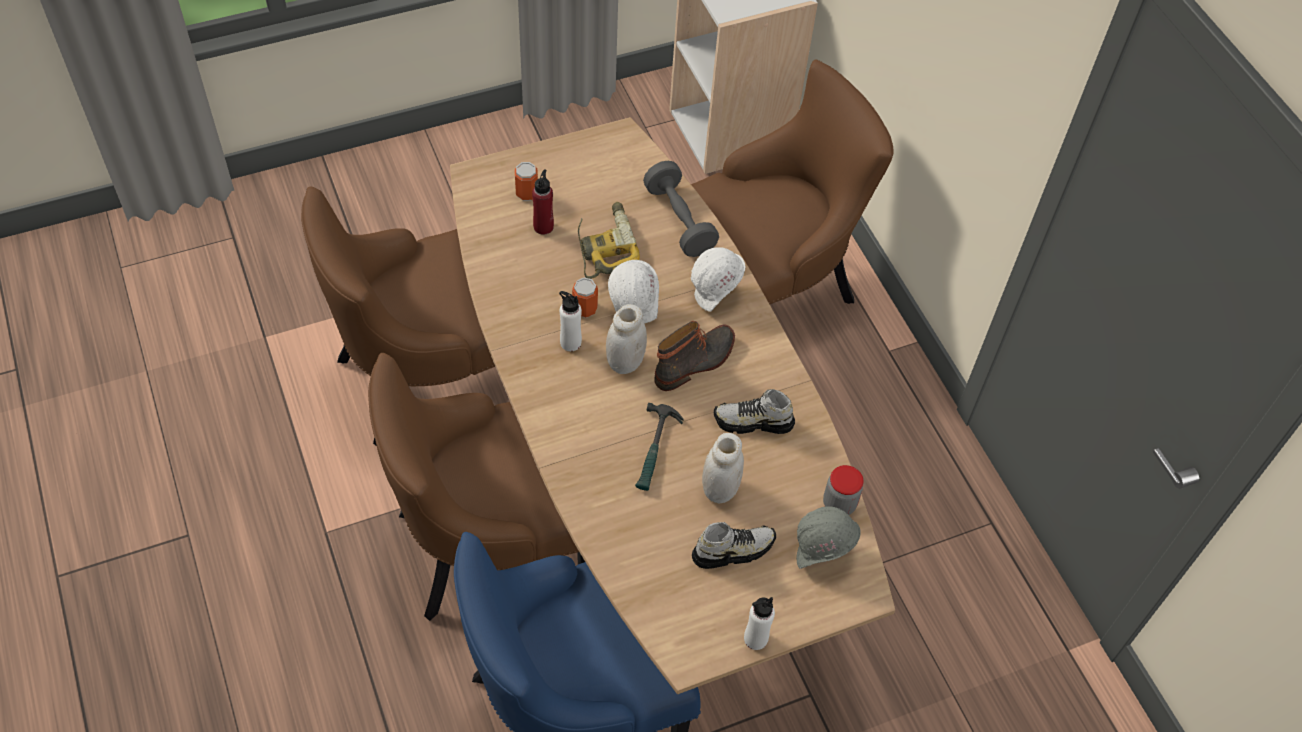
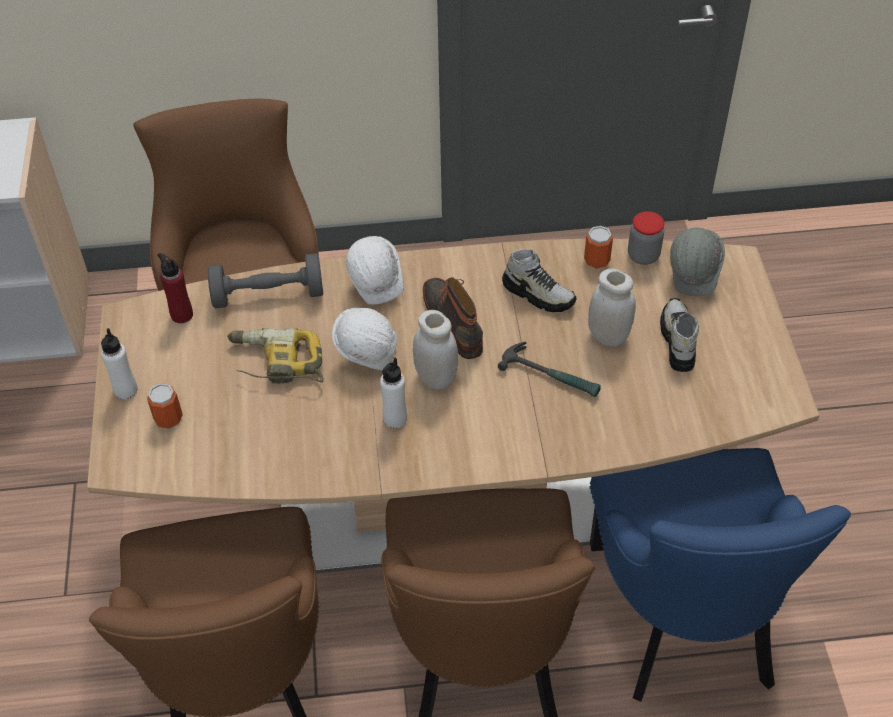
camera: 70 degrees left, 5 degrees down
(543, 226) = (225, 412): red bottle -> red bottle (182, 315)
(584, 309) = (354, 397): can -> can (596, 261)
(753, 422) = (538, 294): shoe -> shoe turned 75 degrees counterclockwise
(755, 638) = (773, 346): white bottle -> white bottle (126, 390)

